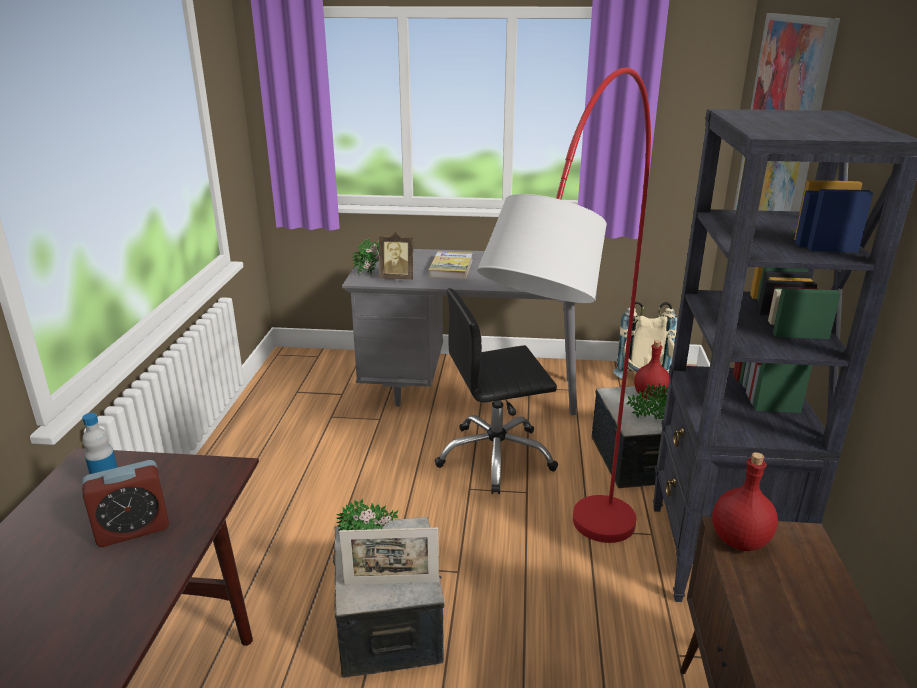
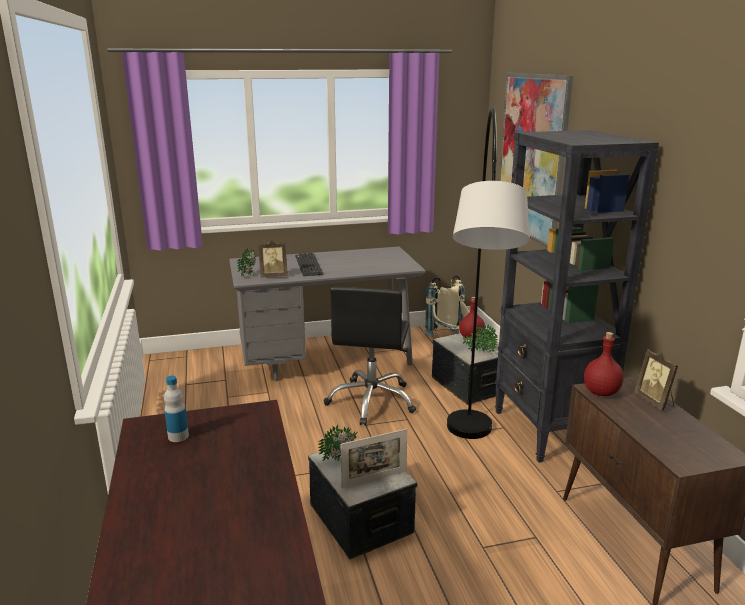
camera: 20 degrees left, 5 degrees down
(133, 529) = (226, 455): alarm clock -> none
(451, 268) = (308, 265): book -> keyboard
(495, 457) = (372, 401): black office chair -> black office chair turned 45 degrees counterclockwise
(563, 600) = (470, 477): red floor lamp -> grey floor lamp
(821, 580) = (654, 402): none -> picture frame

